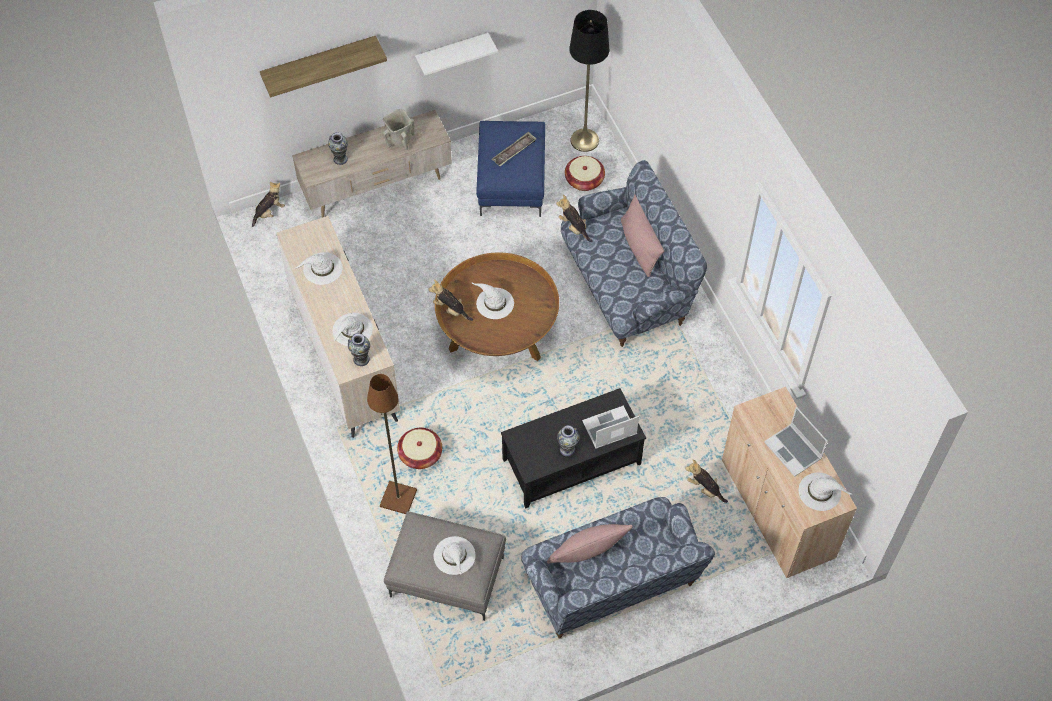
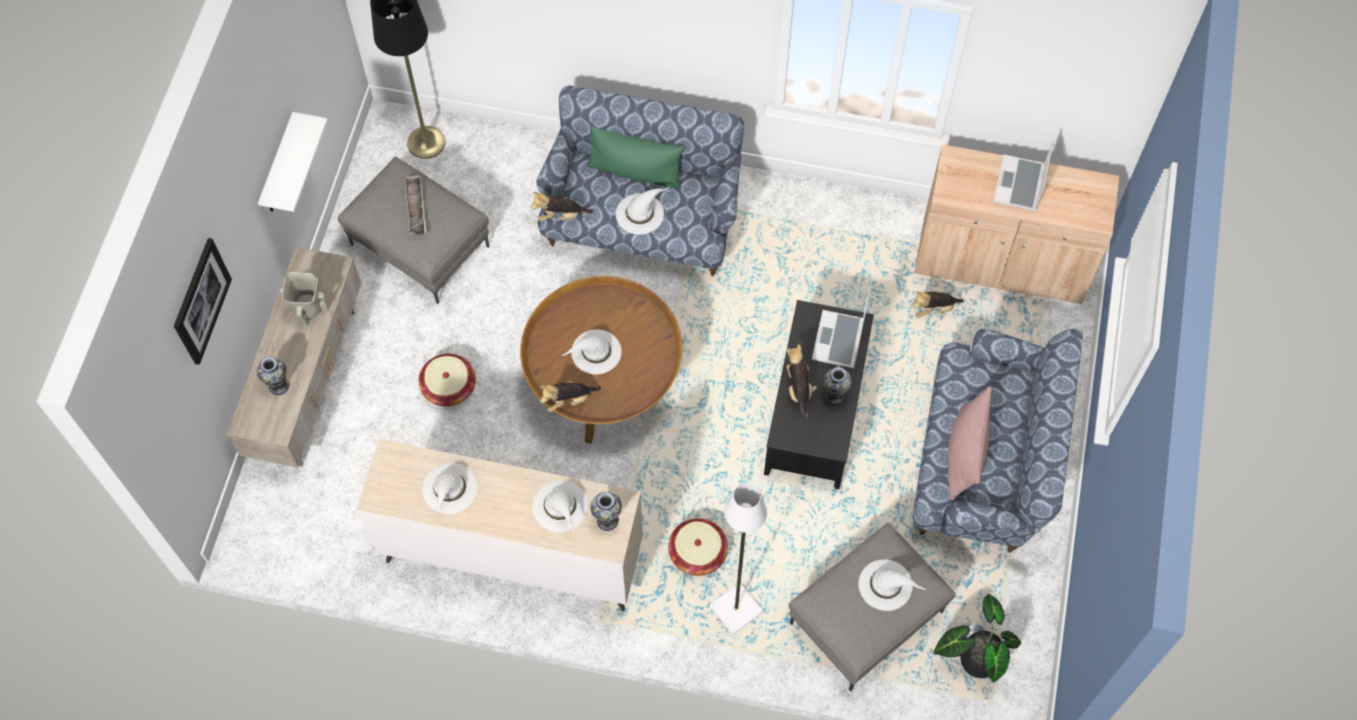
camera: 55 degrees left, 5 degrees up
(269, 212) = (244, 519): plush toy -> plush toy (799, 389)
(319, 63) = (200, 301): shelf -> picture
(397, 499) = (736, 610): brown floor lamp -> white floor lamp
(466, 658) = (974, 657): none -> potted plant
(510, 181) = (418, 246): blue ottoman -> grey ottoman
(584, 180) = (478, 176): basket -> basket (449, 387)
(639, 246) = (635, 171): pink pillow -> green pillow
(794, 451) = (1020, 185): laptop -> laptop turned 105 degrees clockwise
(820, 491) = (1081, 193): white hat -> white hat (640, 213)

